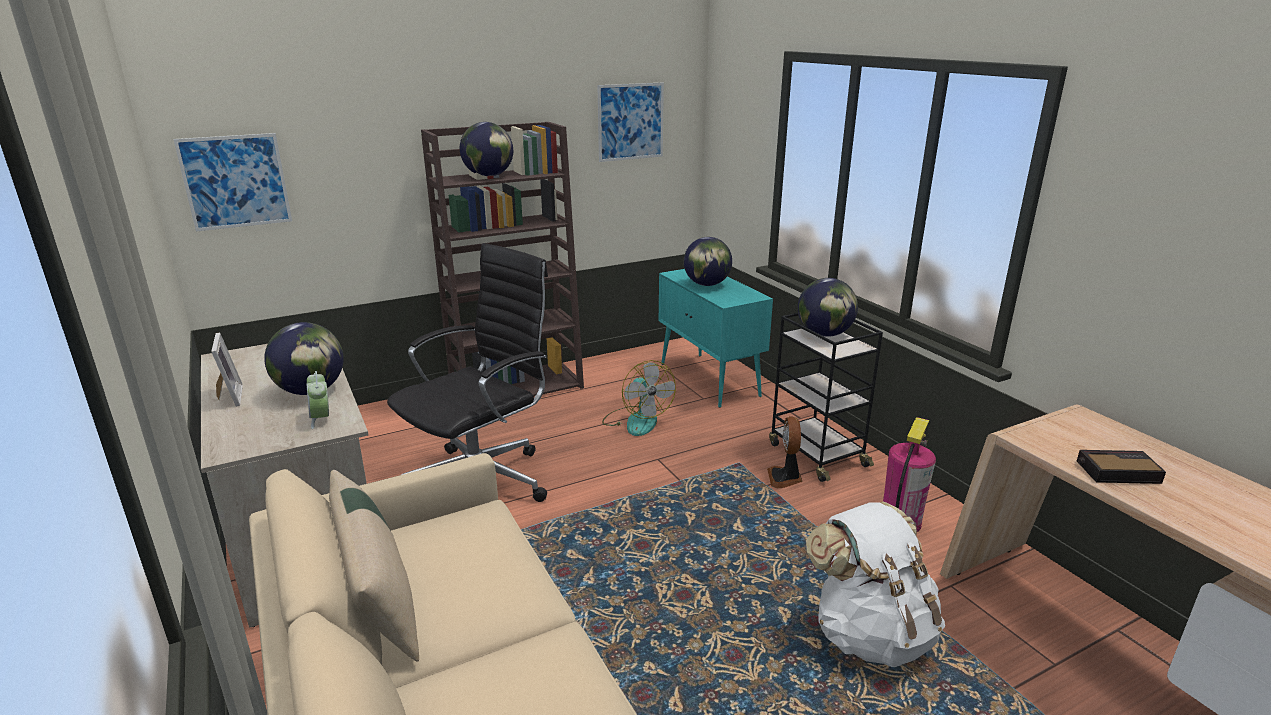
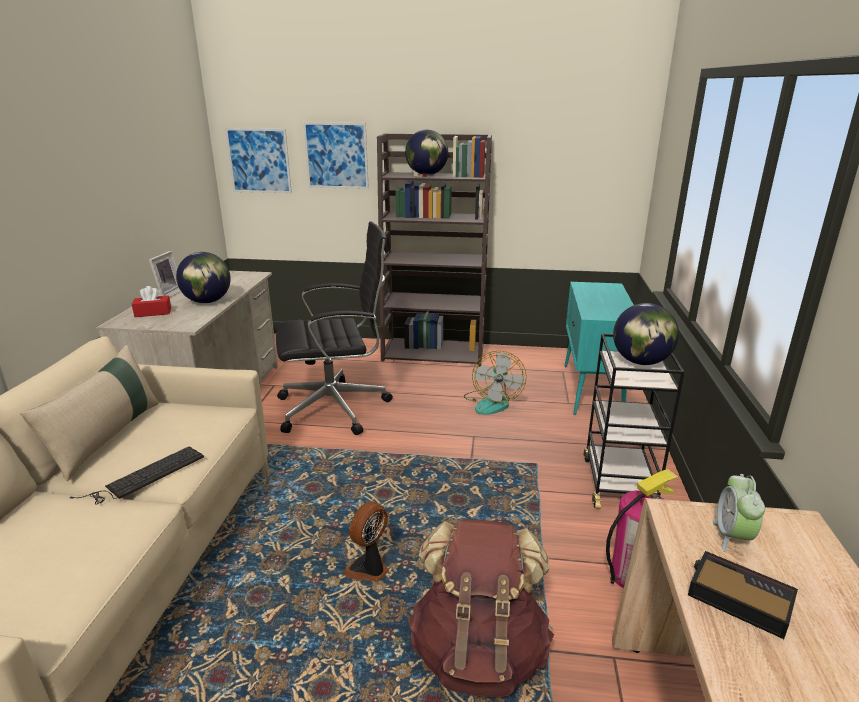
camera: 35 degrees right, 0 degrees up
(256, 425) = (153, 313): none -> red tissue box
(321, 419) = (185, 318): alarm clock -> alarm clock (732, 537)
(503, 613) = (144, 476): none -> keyboard
(630, 122) = (574, 140): picture -> picture (336, 155)
(706, 284) = (597, 298): globe -> none
(785, 478) = (563, 491): fan -> fan (369, 569)
(870, 633) = (479, 653): white backpack -> brown backpack

